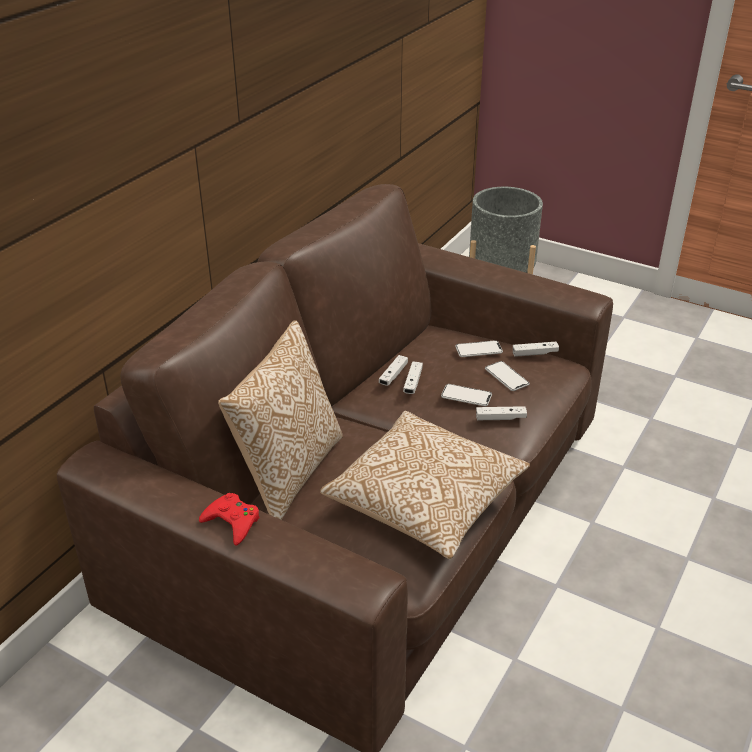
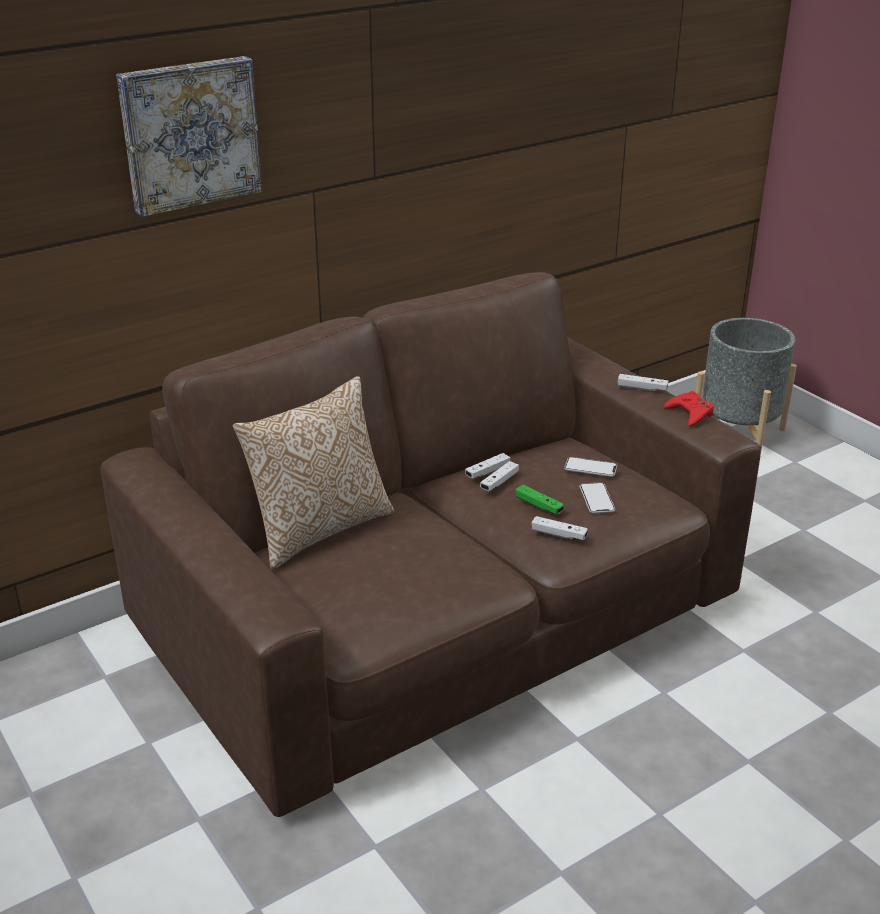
camera: 25 degrees right, 5 degrees down
(93, 109) = (189, 134): none -> picture
(232, 522) = (204, 538): red game controller -> red game controller (690, 413)
(424, 502) = (419, 585): pillow -> none
(466, 396) = (539, 505): phone -> green game controller
(535, 353) = (649, 485): white game controller -> white game controller (642, 388)

